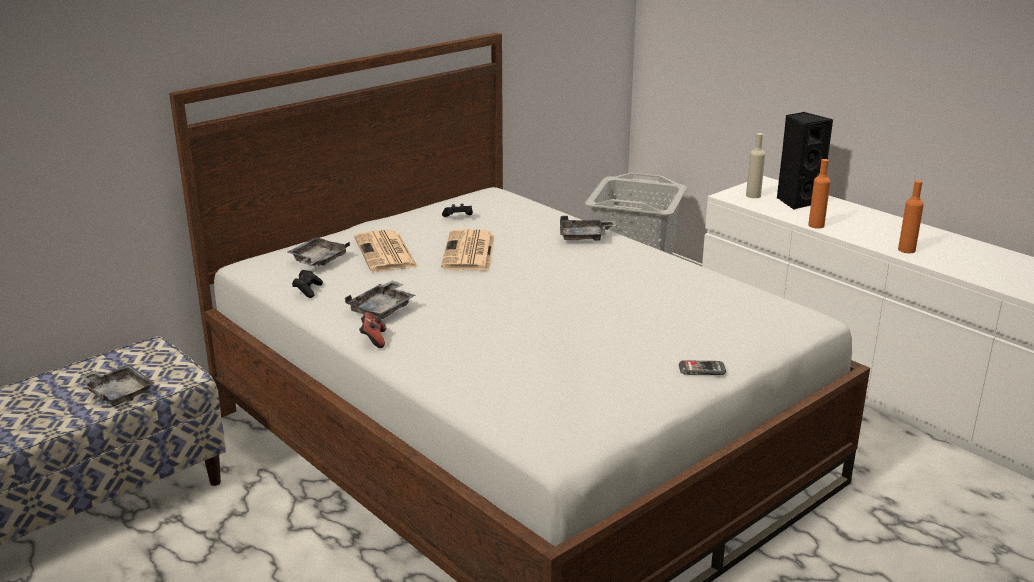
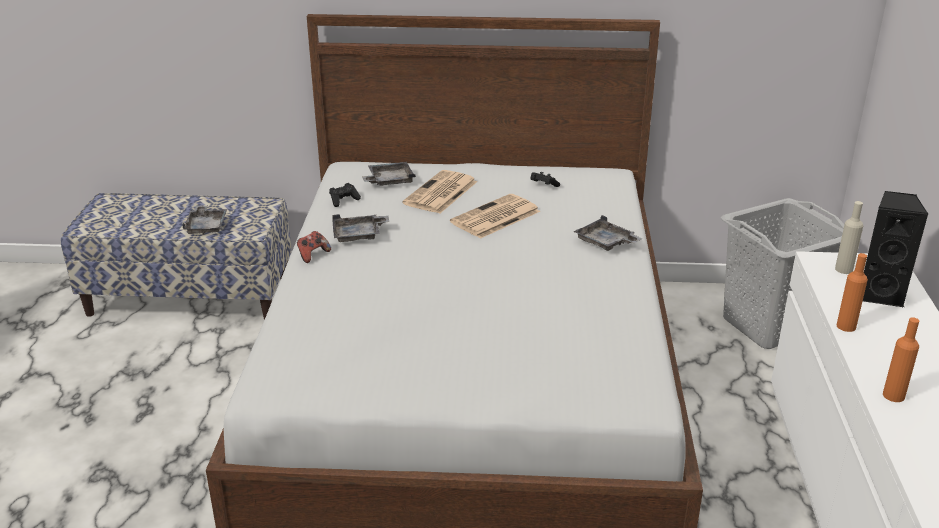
camera: 45 degrees right, 5 degrees up
(702, 369) = (467, 395): phone -> none

